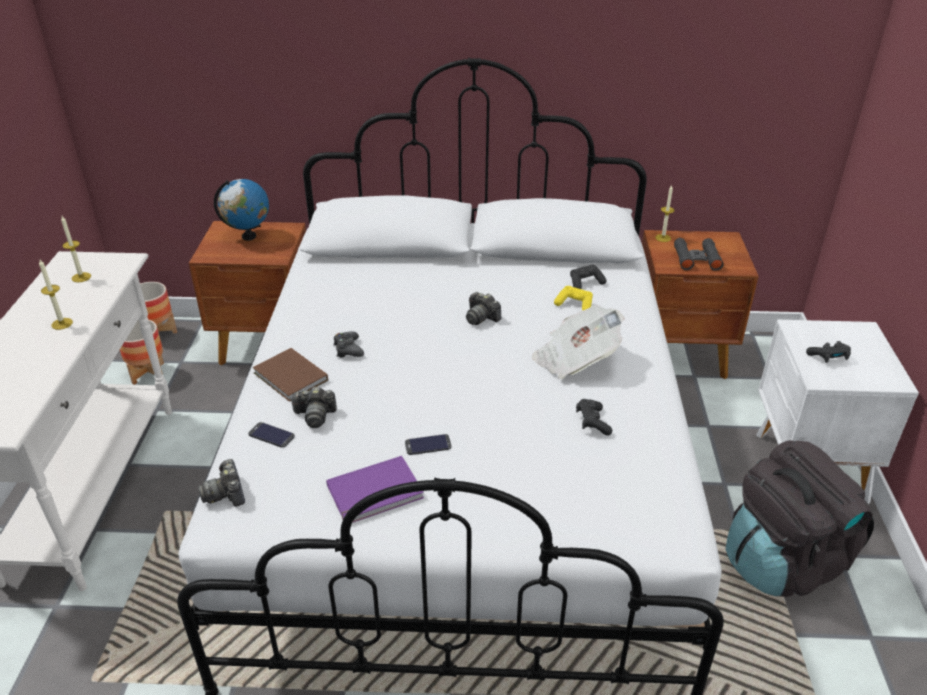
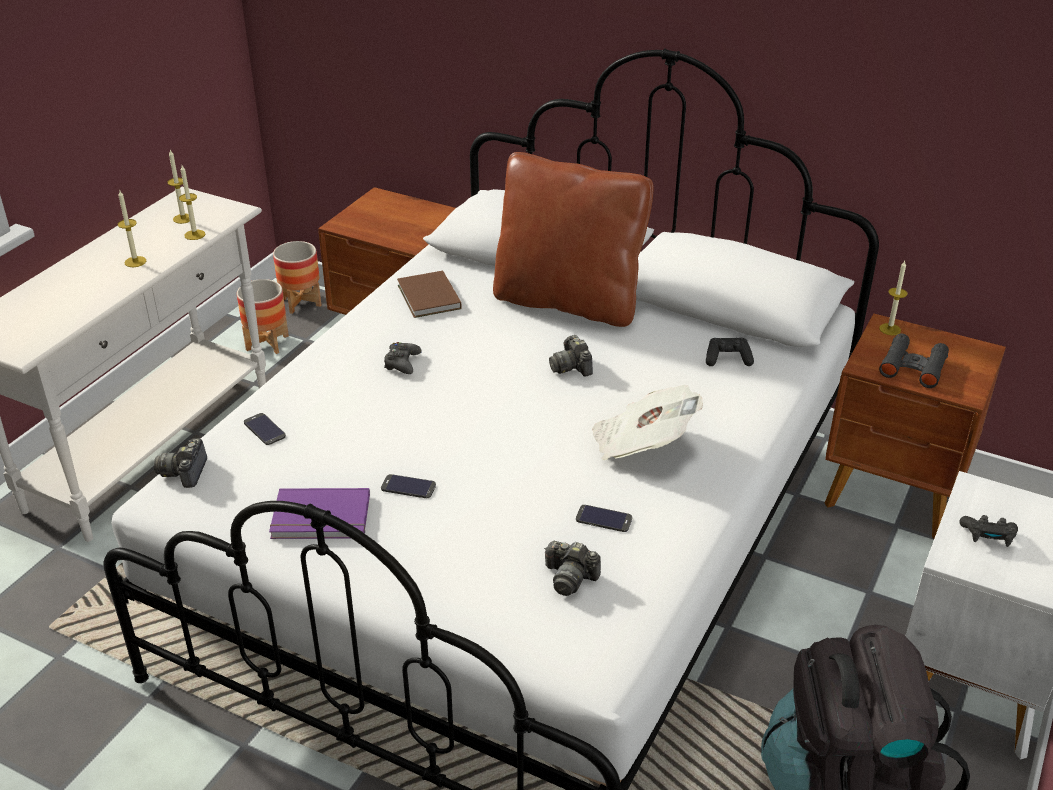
camera: 25 degrees right, 0 degrees up
(103, 288) = (194, 235): none -> candle
(249, 236) = (397, 213): globe -> none
(291, 378) = (323, 377): brown book -> brown book (428, 298)
(315, 415) = (319, 422): camera -> camera (570, 578)
(441, 270) = (568, 301): none -> brown pillow
(575, 305) = (693, 382): yellow game controller -> none
(592, 422) = (603, 519): black game controller -> phone

